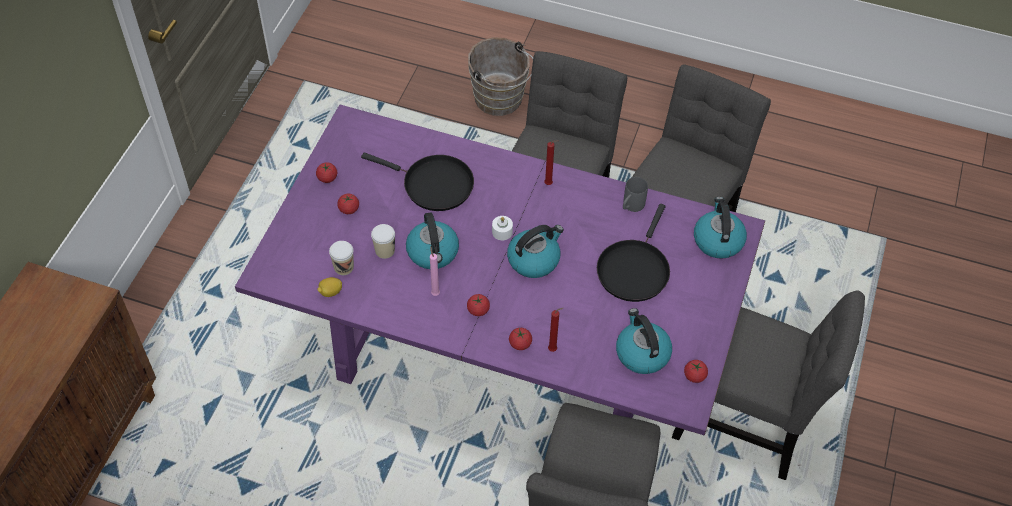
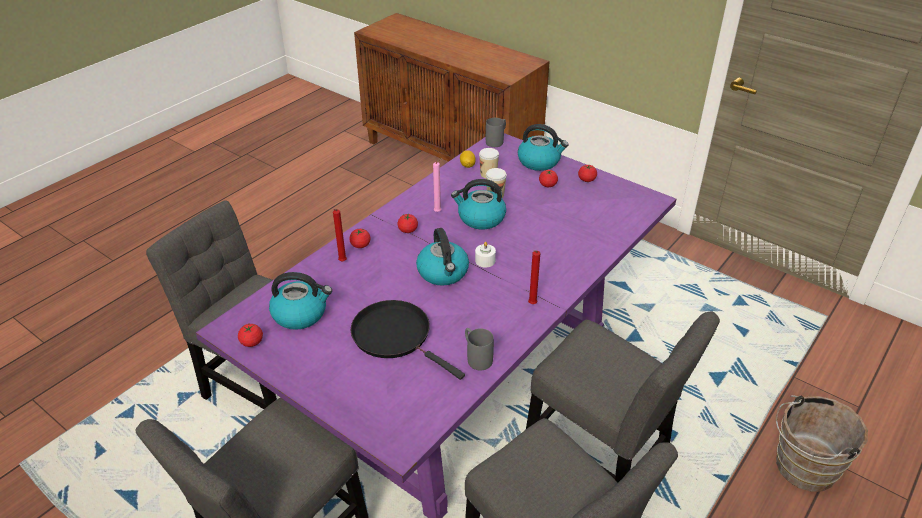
camera: 110 degrees right, 15 degrees down
(264, 277) = (497, 141): none -> grey mug
(433, 185) = (558, 232): black frying pan -> none
(717, 240) = (396, 417): kettle -> kettle (539, 161)

